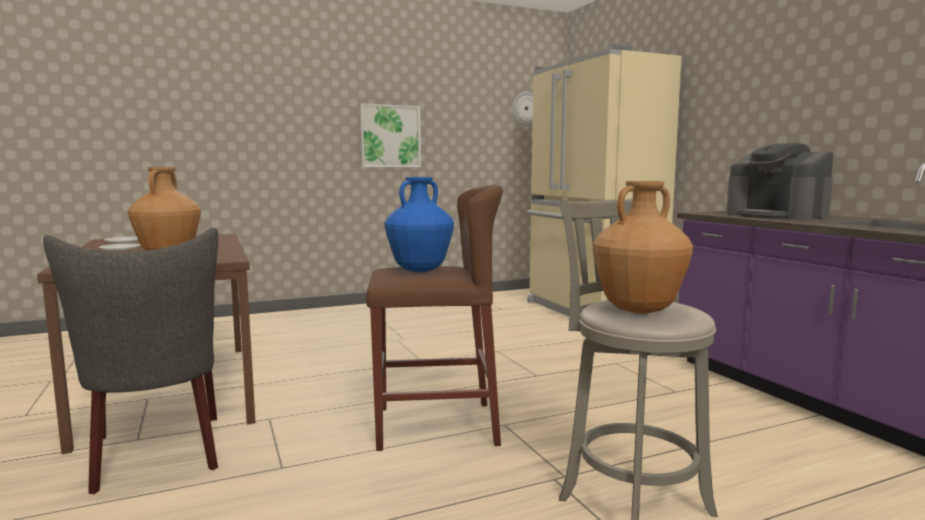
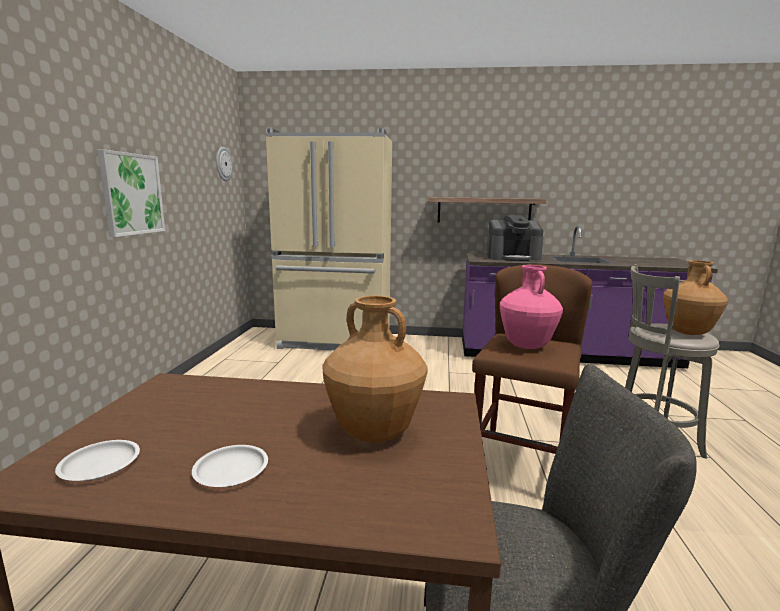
camera: 60 degrees left, 5 degrees up
(419, 270) = (527, 346): blue vase -> pink vase
(793, 142) = (484, 210): none -> shelf

